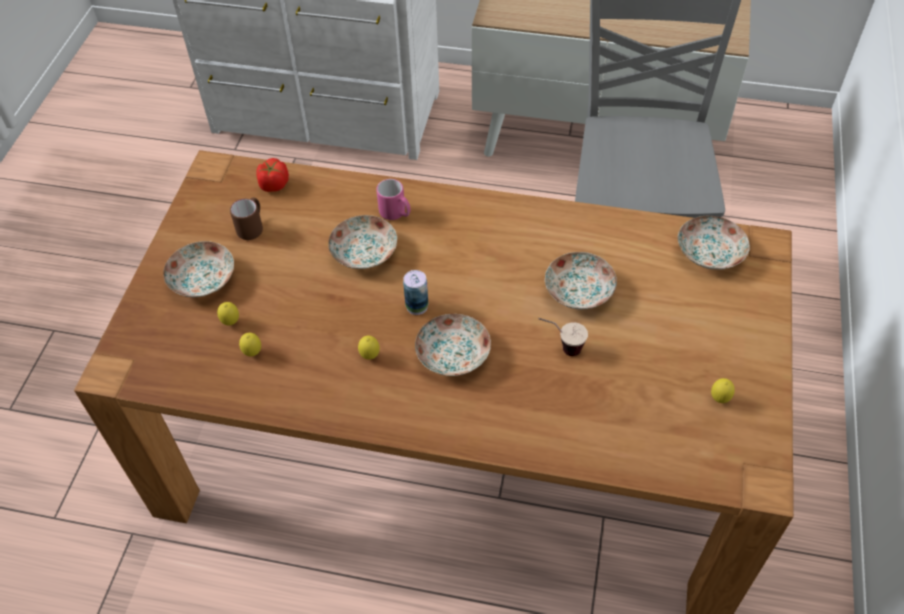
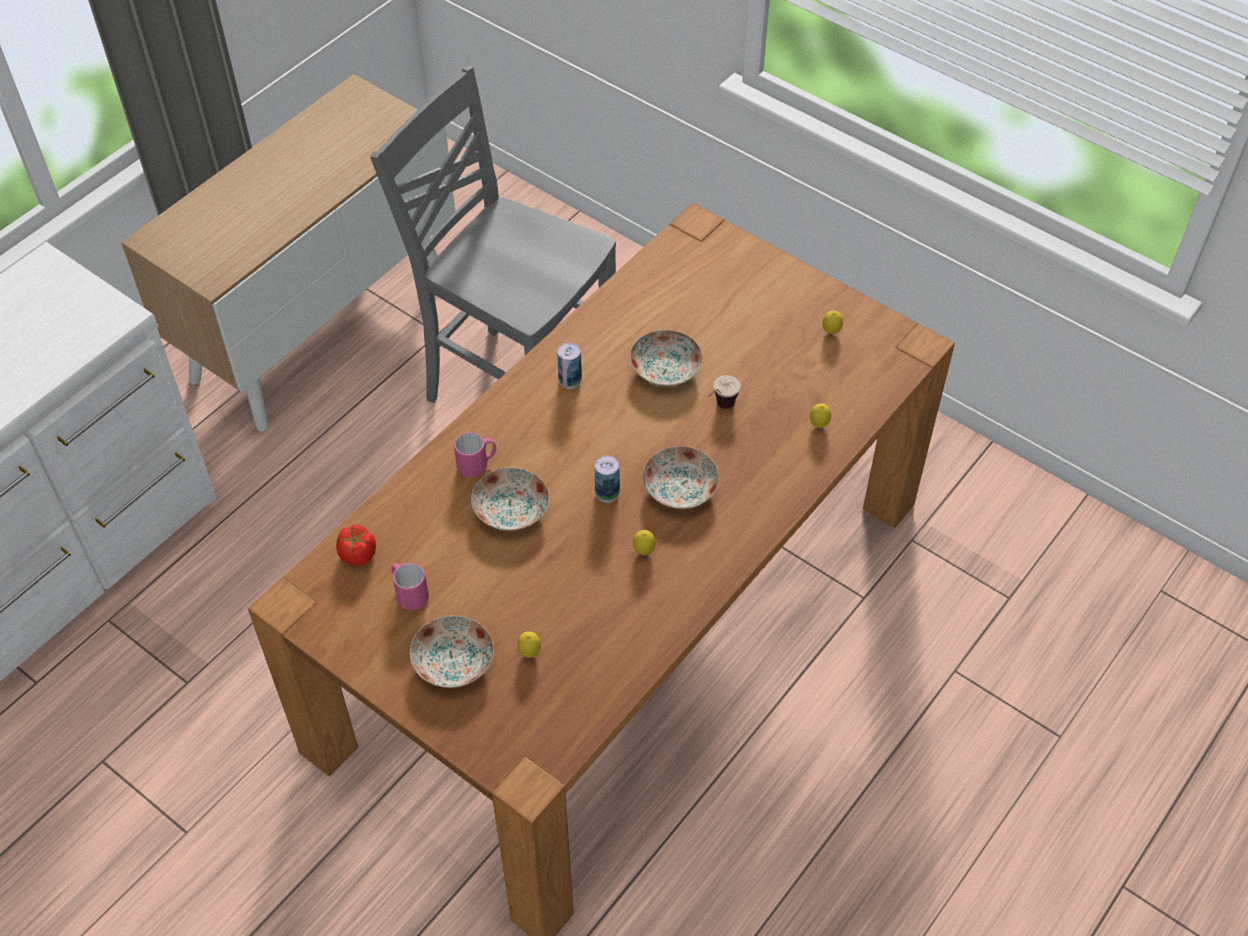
camera: 65 degrees left, 0 degrees up
(252, 227) = (409, 594): brown mug -> pink mug
(253, 353) = (581, 646): lemon -> lemon (819, 425)
(520, 233) = (570, 380): none -> can
(710, 252) = (681, 263): plate -> none

